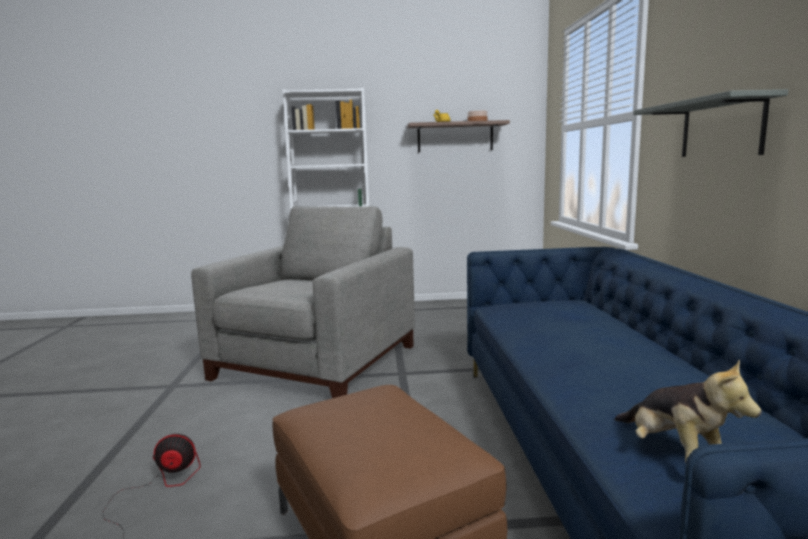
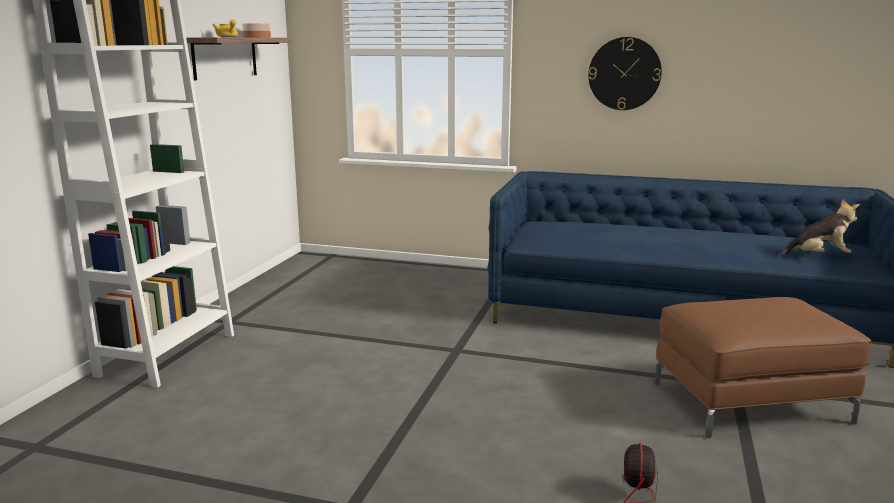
camera: 70 degrees left, 5 degrees up
(316, 363) = (375, 391): grey armchair -> none
(721, 128) = (624, 73): grey shelf -> wall clock

